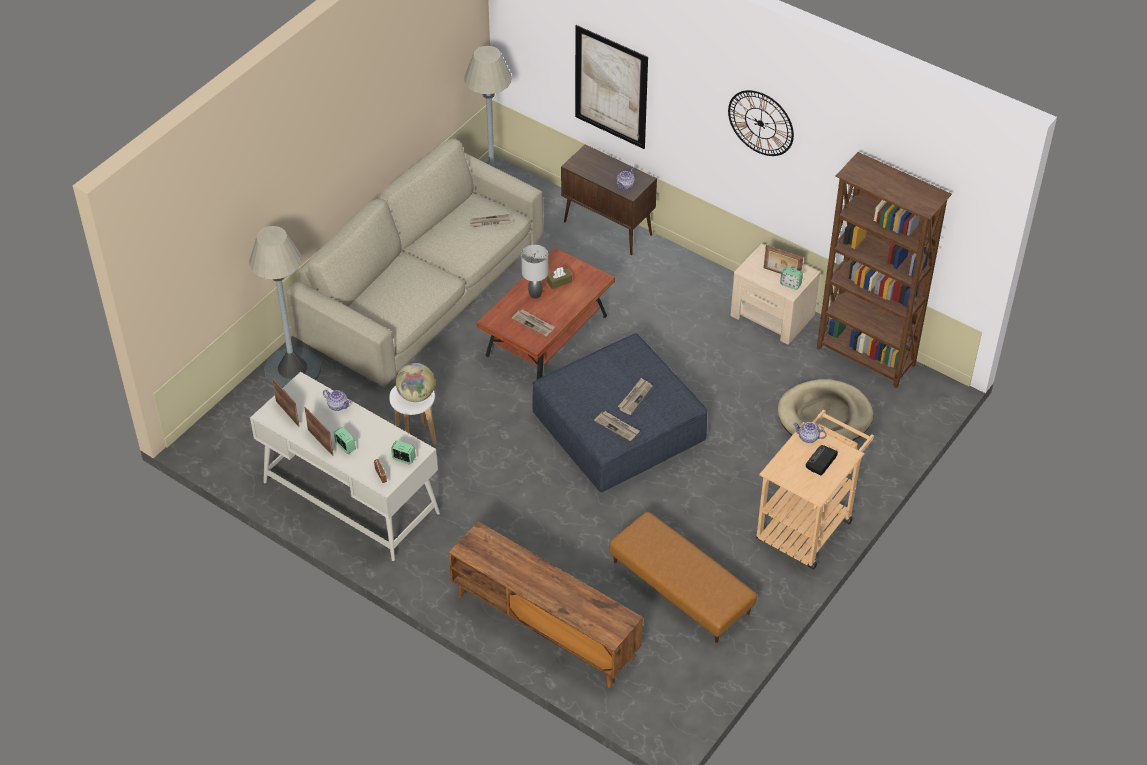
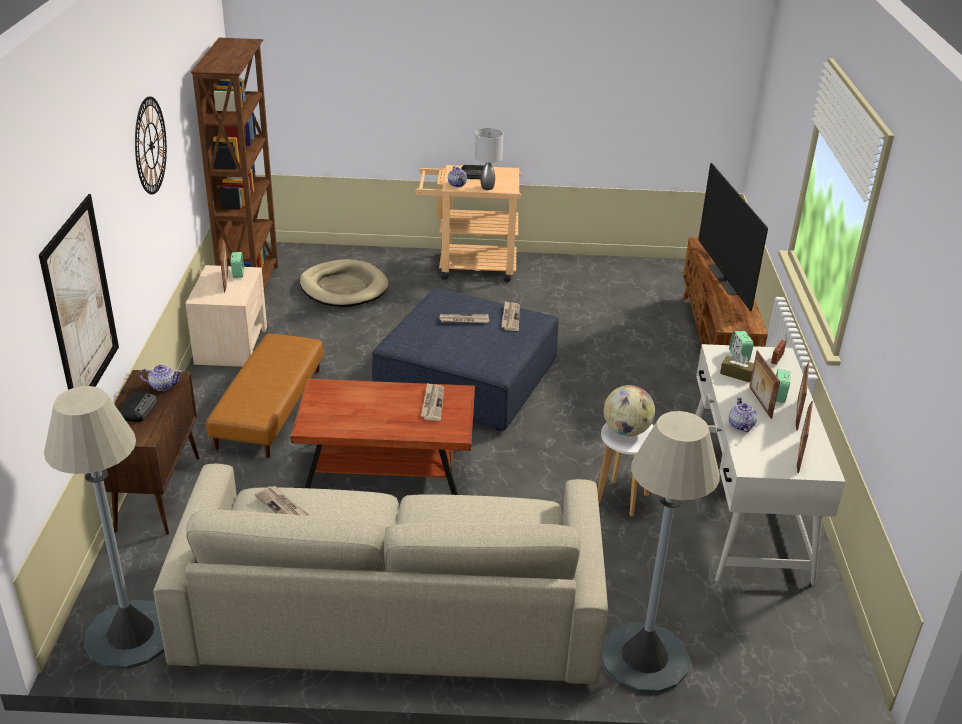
camera: 125 degrees left, 15 degrees down
(349, 431) = (759, 402): none -> picture frame
(535, 294) = (386, 419): grey table lamp -> grey table lamp (488, 187)
(547, 585) = (723, 280): none -> television
(559, 282) = (349, 410): brown tissue box -> brown tissue box (737, 374)
(607, 169) = (138, 409): none -> radio
(680, 587) = (596, 298): brown ottoman -> brown ottoman (271, 408)

